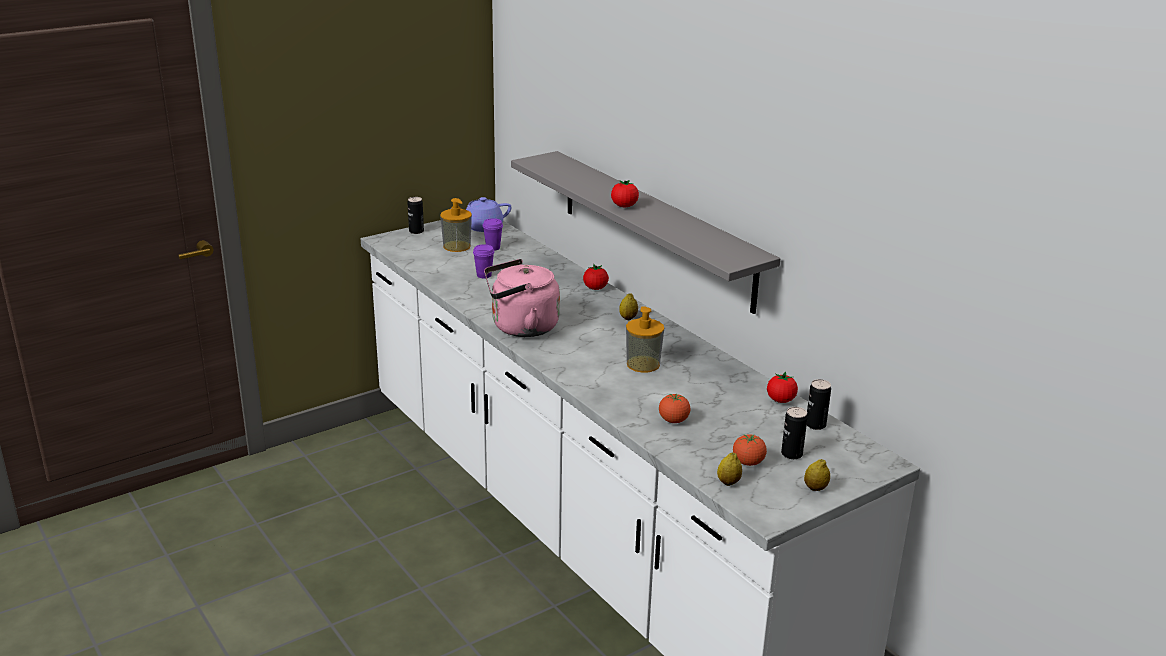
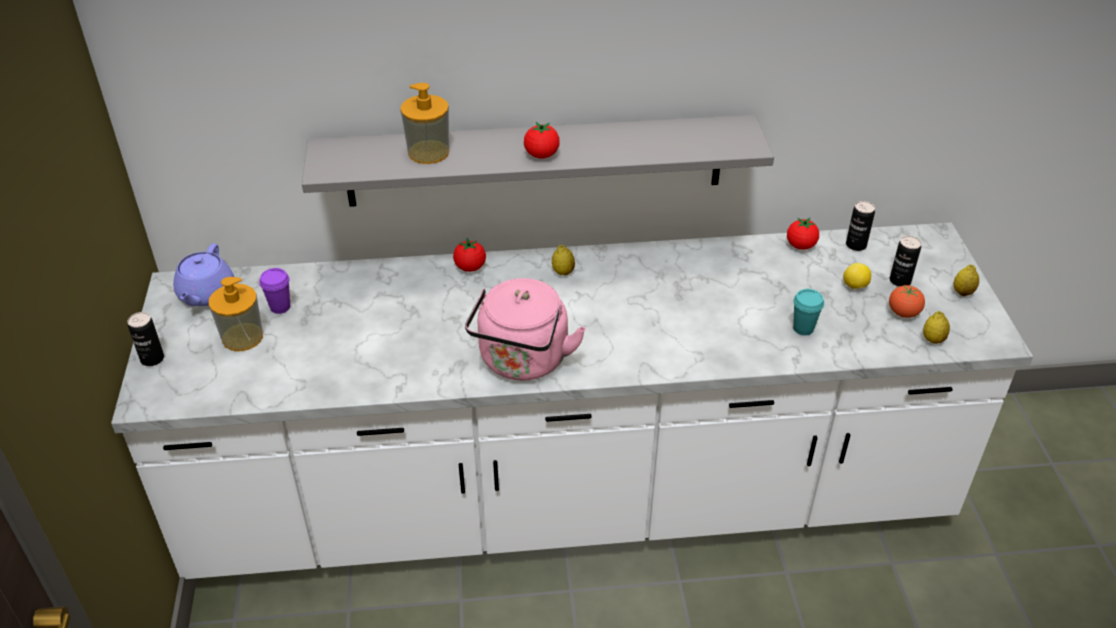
camera: 60 degrees left, 15 degrees up
(484, 275) = (354, 343): purple cup -> none
(643, 364) = (674, 302): soap dispenser -> soap dispenser (428, 152)
(673, 421) = (803, 328): tomato -> turquoise cup
(756, 434) = (855, 286): none -> lemon

